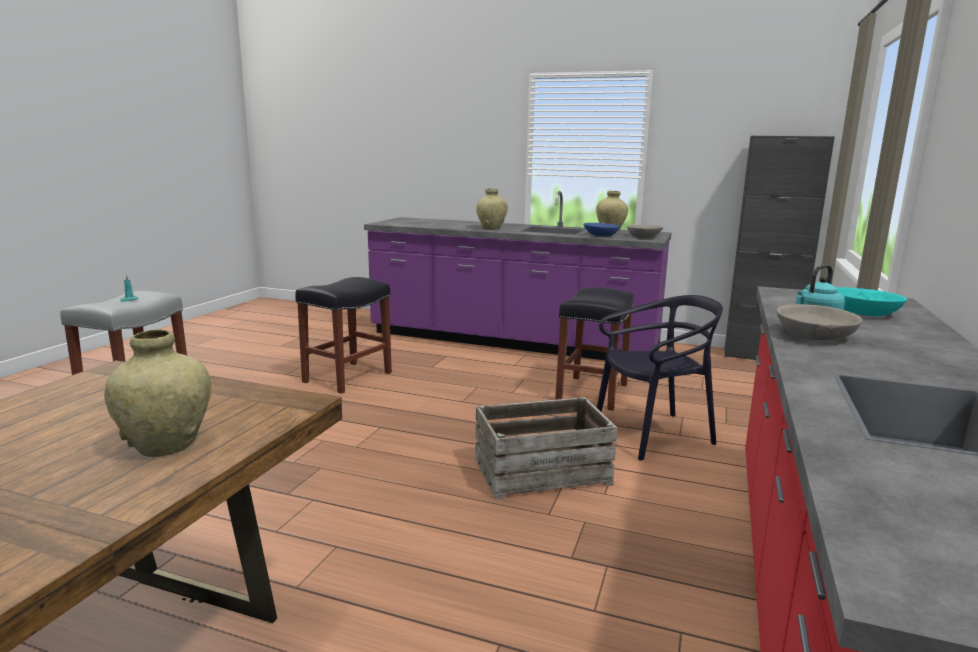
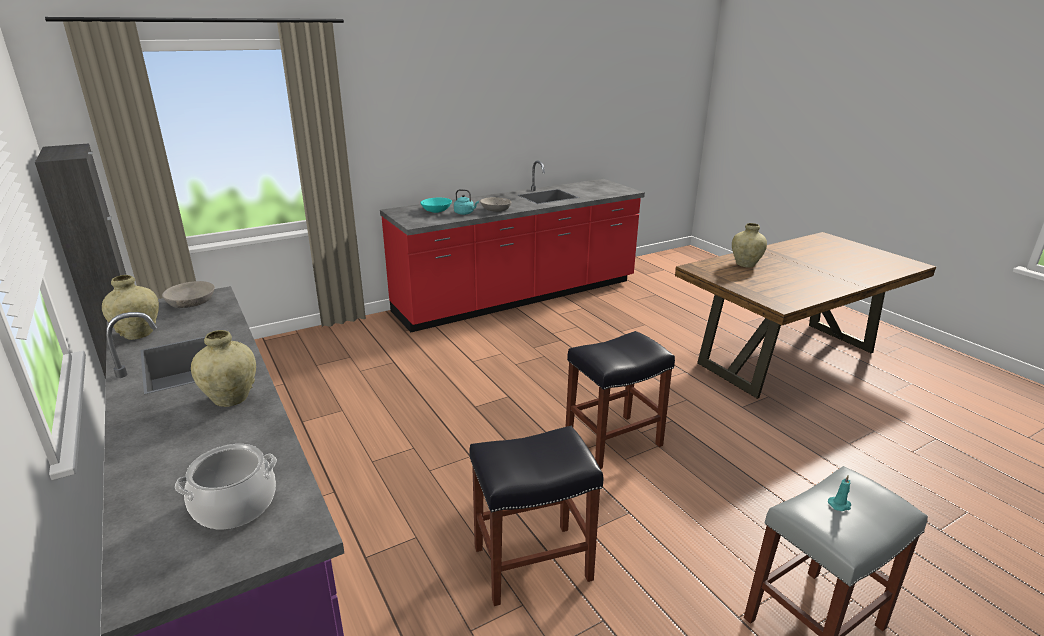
camera: 140 degrees left, 10 degrees up
(415, 223) = (235, 506): none -> cooking pot
(541, 471) = (512, 375): crate -> none
(592, 393) = (360, 416): black stool -> black stool (614, 440)
(600, 235) = (207, 322): blue bowl -> none
(653, 434) = (406, 368): black chair -> none

